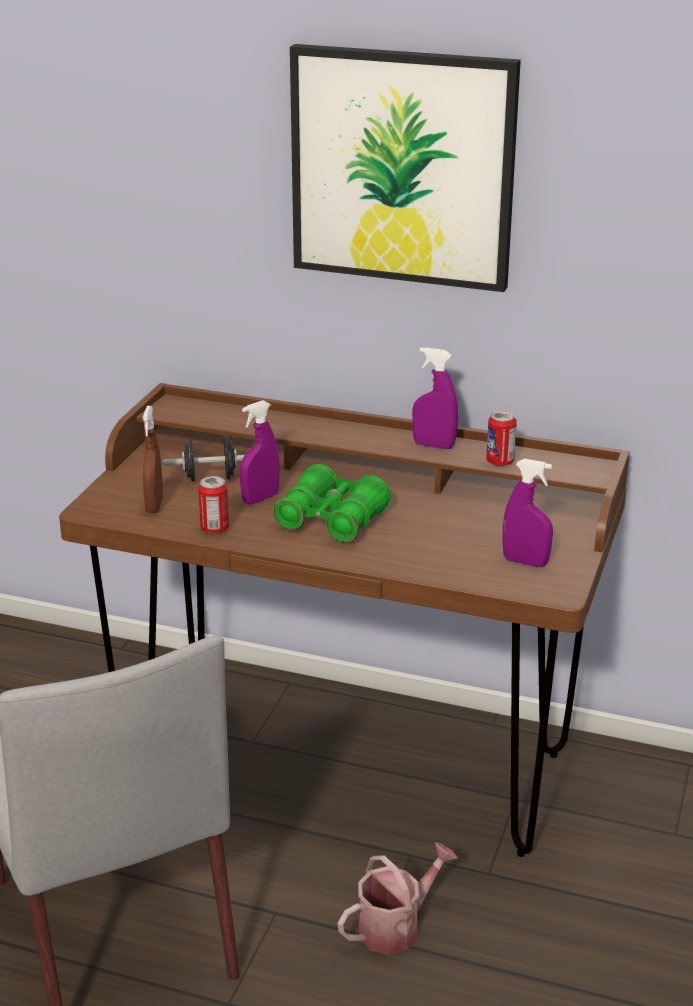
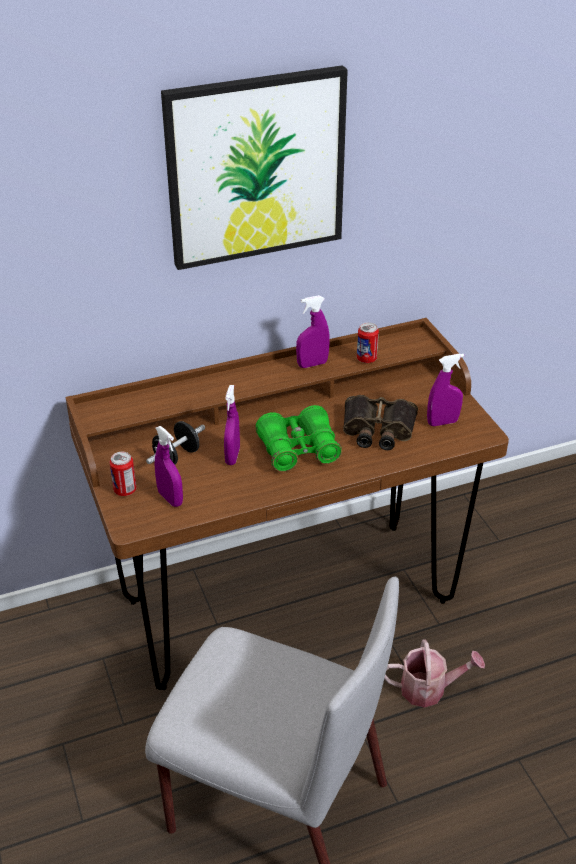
camera: 40 degrees left, 10 degrees up
(154, 505) = (170, 498): brown spray bottle -> purple spray bottle
(214, 529) = (236, 495): can -> can (125, 490)
(396, 925) = (429, 689): watering can -> watering can turned 75 degrees clockwise
(440, 538) = (377, 430): none -> binoculars

